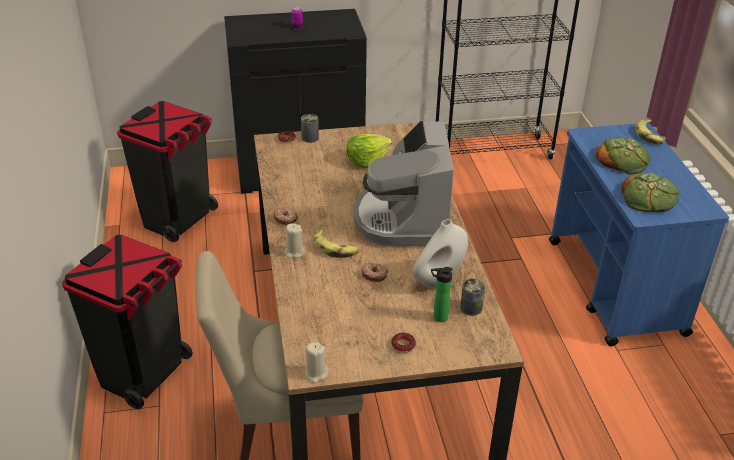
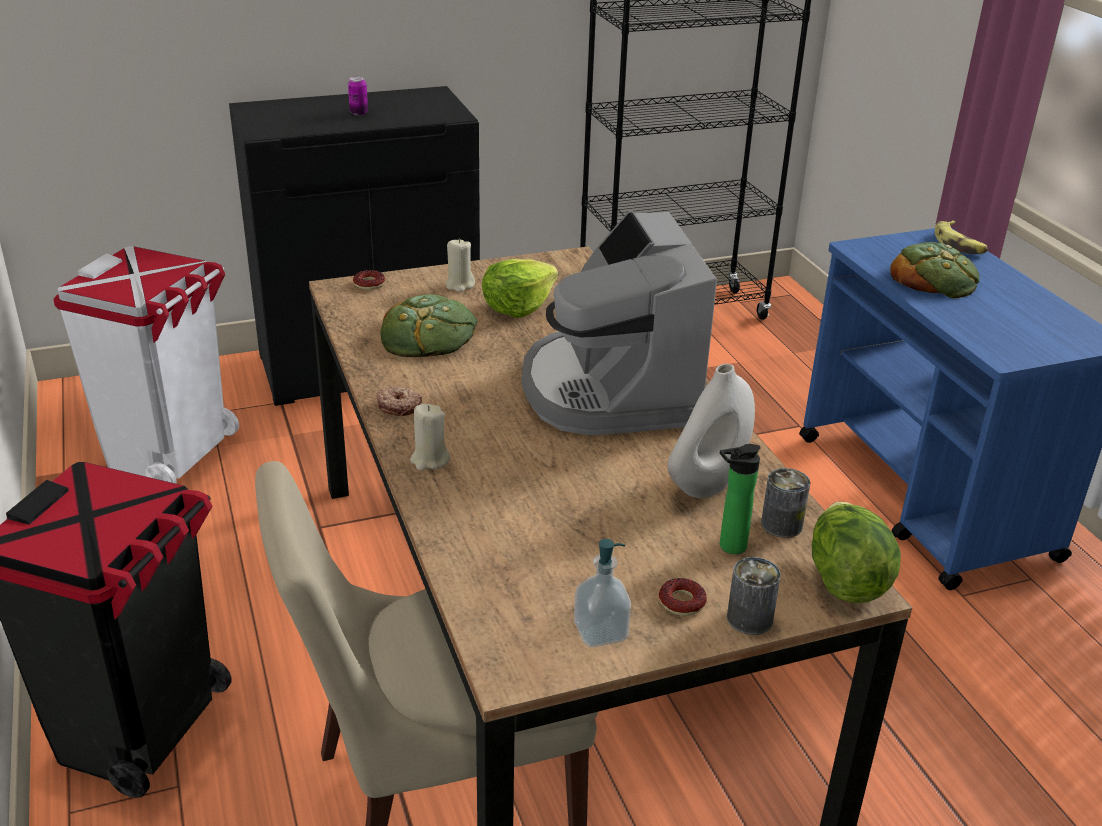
camera: 10 degrees left, 5 degrees down
(178, 220) = (170, 455): black trash can -> white trash can
(310, 138) = (409, 280): can -> can (749, 619)
(316, 374) = (530, 674): beige candle -> beige candle (460, 285)
(335, 249) = (504, 448): banana -> none
(357, 356) = (600, 632): none -> soap dispenser
(374, 275) = (588, 485): donut -> none
(494, 342) = (845, 579): none -> lettuce
(649, 197) = (1001, 329): bread -> bread (428, 336)

